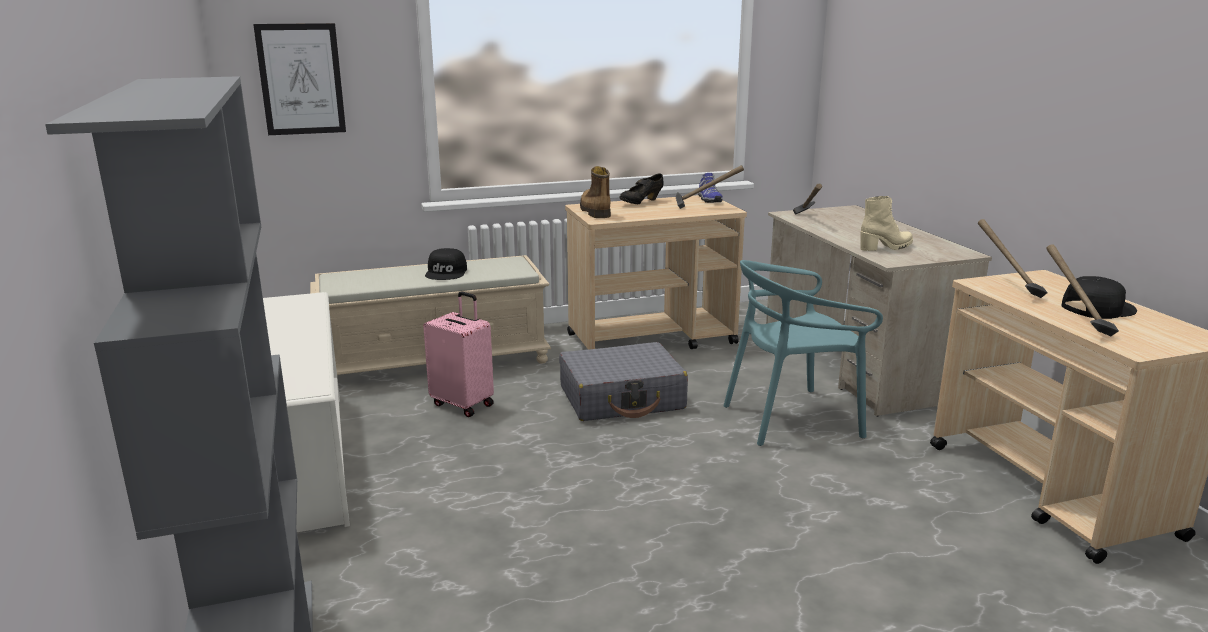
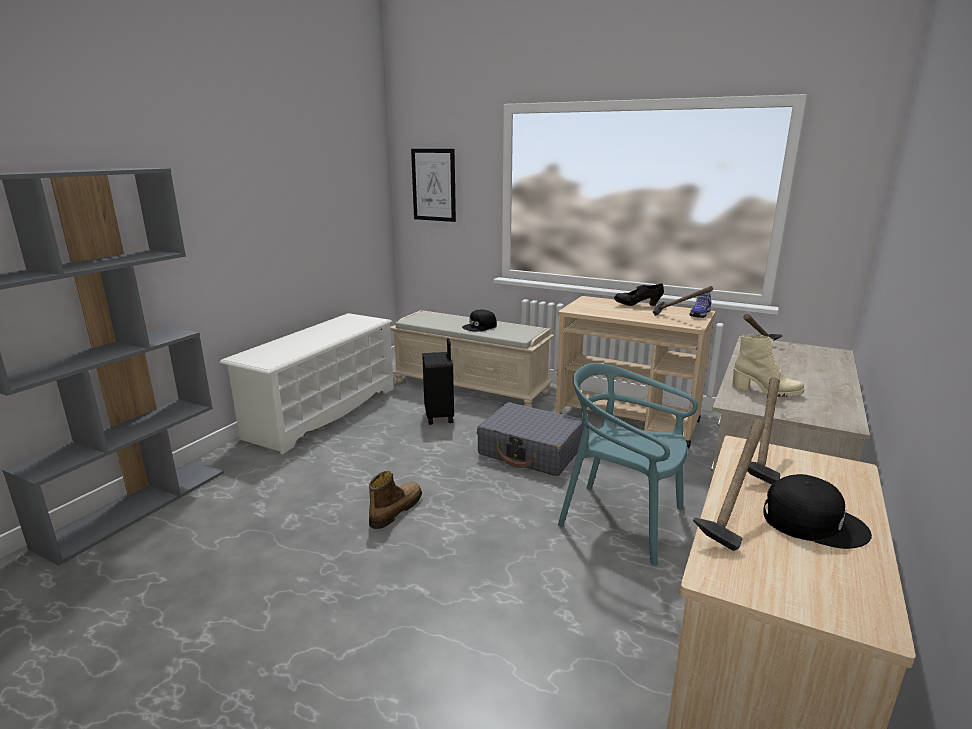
camera: 45 degrees right, 0 degrees up
(463, 404) = (440, 416): pink suitcase -> black suitcase
(594, 211) = (586, 304): boot -> boot (395, 510)

